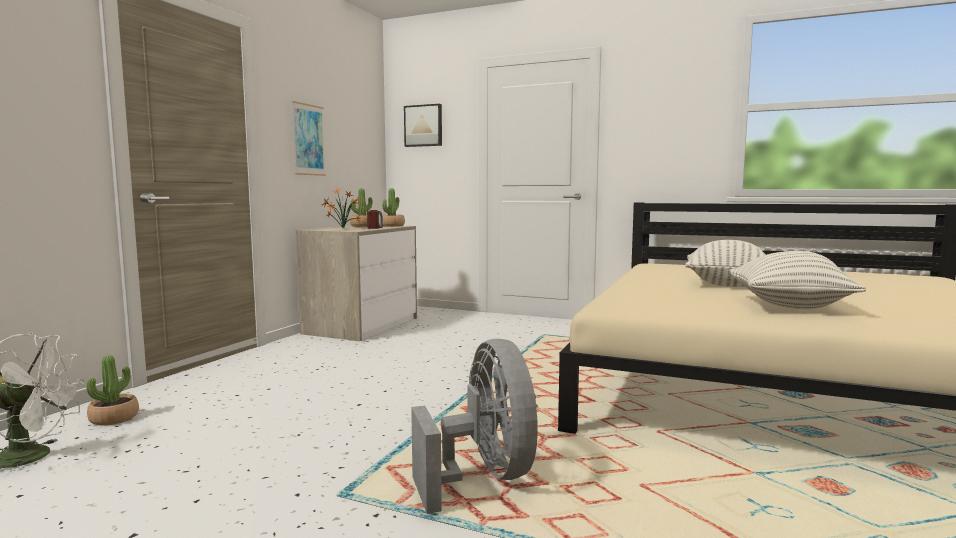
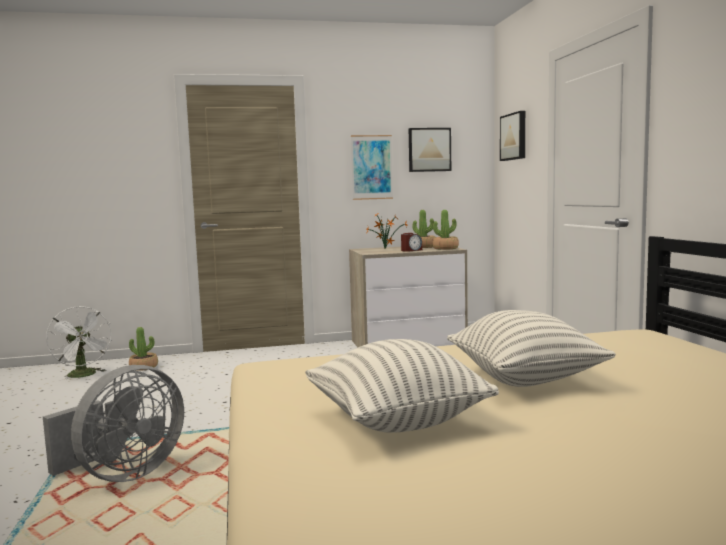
camera: 55 degrees right, 0 degrees up
(348, 128) = (429, 150): none -> picture

